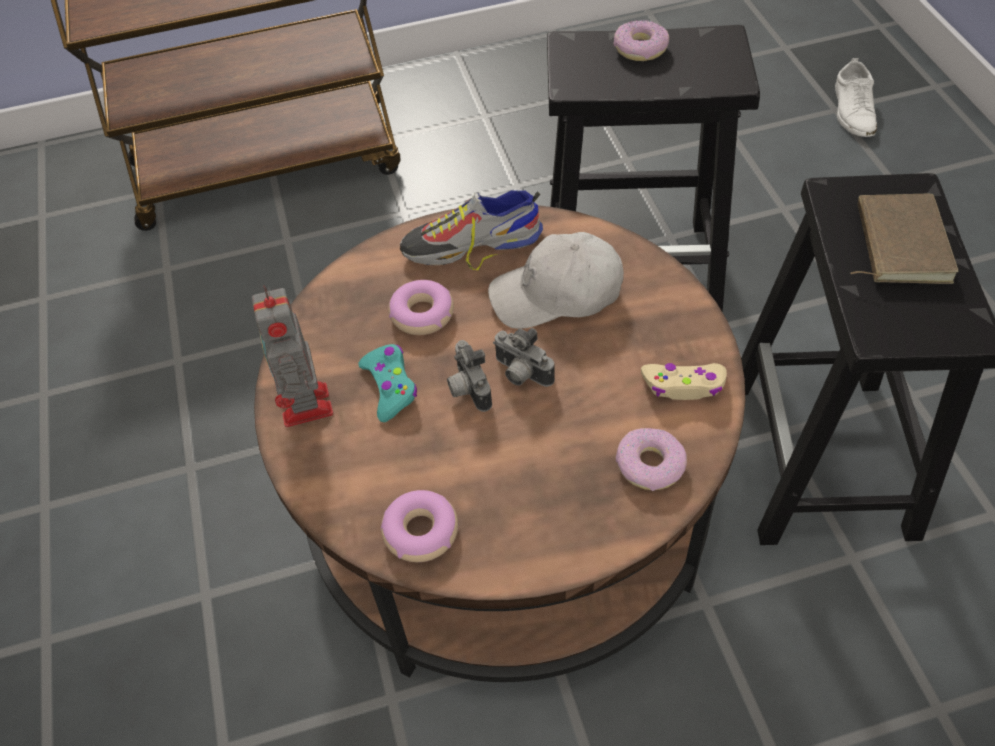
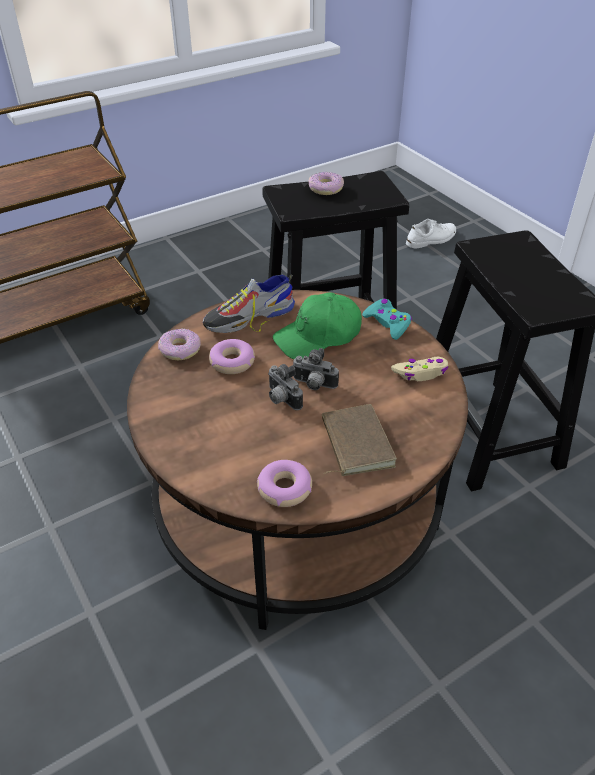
camera: 20 degrees left, 10 degrees down
(306, 407) = (172, 430): toy robot -> none
(390, 386) = (227, 407): turquoise game controller -> turquoise game controller (387, 323)
(557, 294) = (318, 336): white cap -> green cap
(650, 465) = (419, 421): donut -> donut (180, 350)
(853, 110) = (431, 239): white shoe -> white shoe turned 105 degrees counterclockwise
(898, 243) = (525, 266): brown book -> brown book (354, 443)

